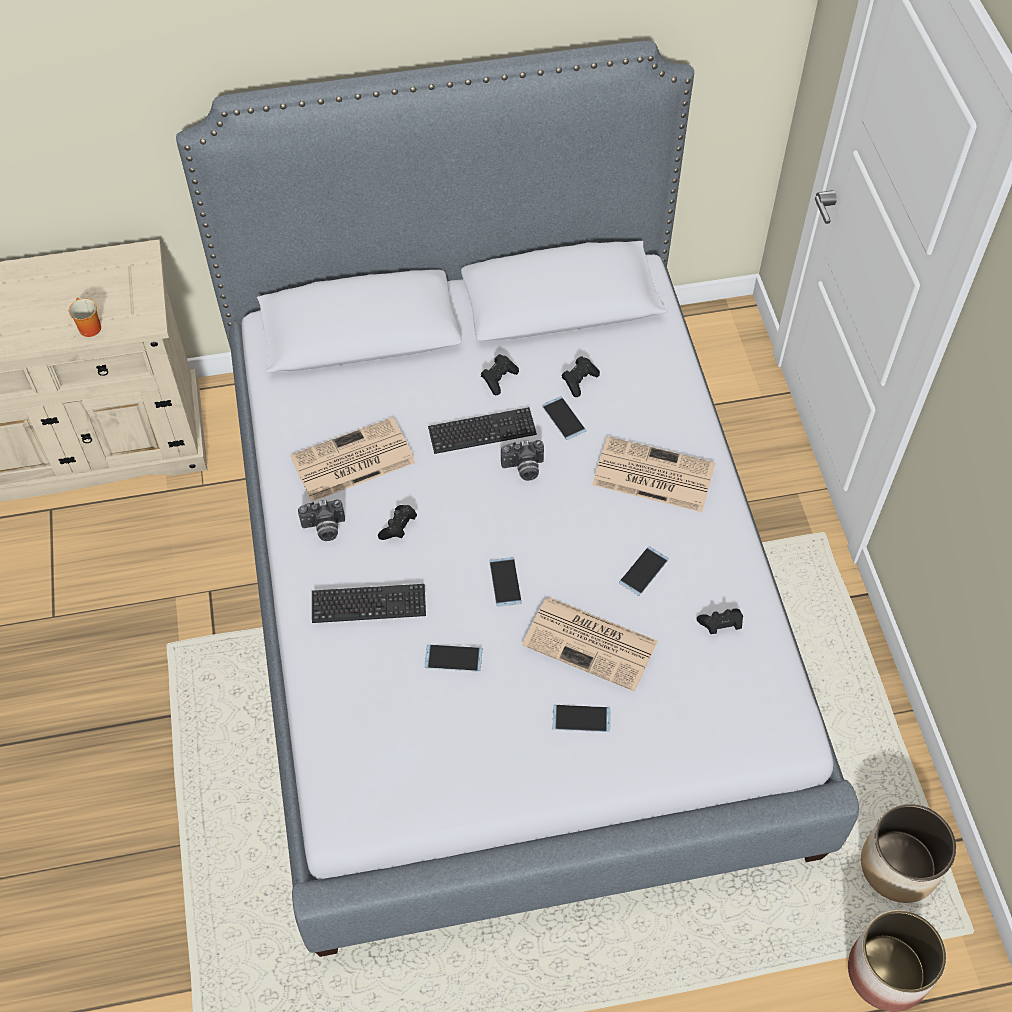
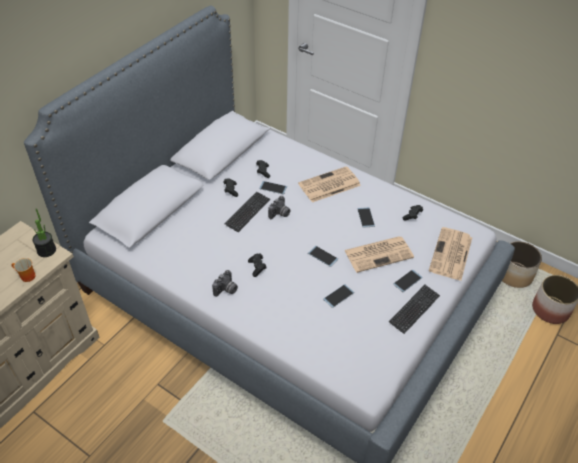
camera: 45 degrees left, 10 degrees down
(144, 306) = (46, 250): none -> potted plant
(351, 461) = (206, 258): newspaper -> newspaper (451, 255)
(368, 605) = (281, 303): keyboard -> keyboard (414, 309)

